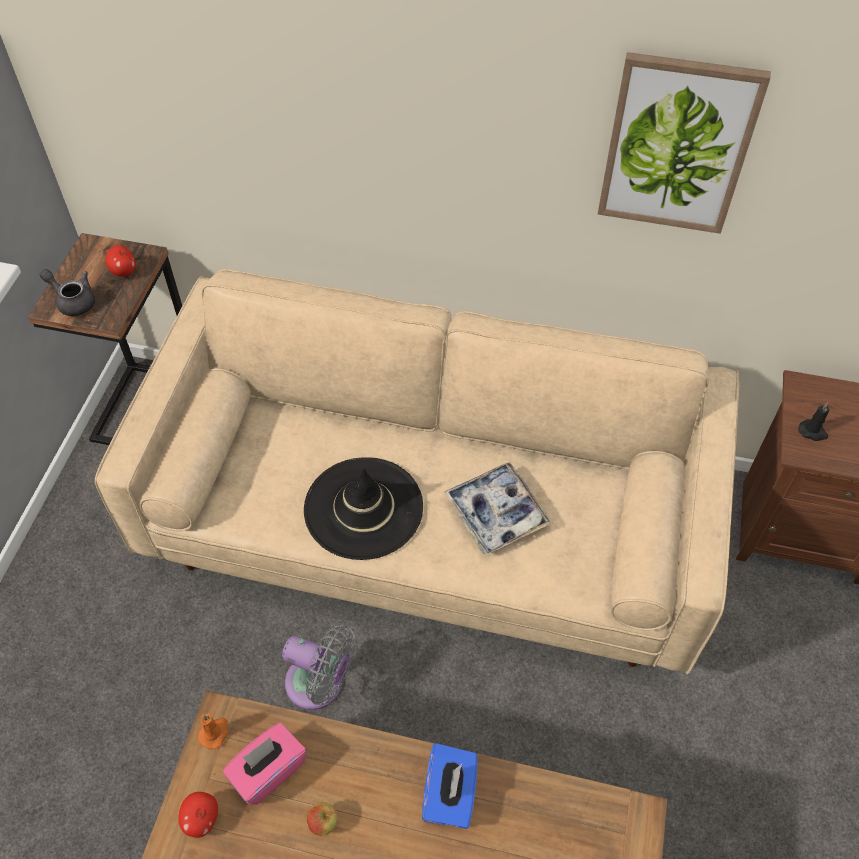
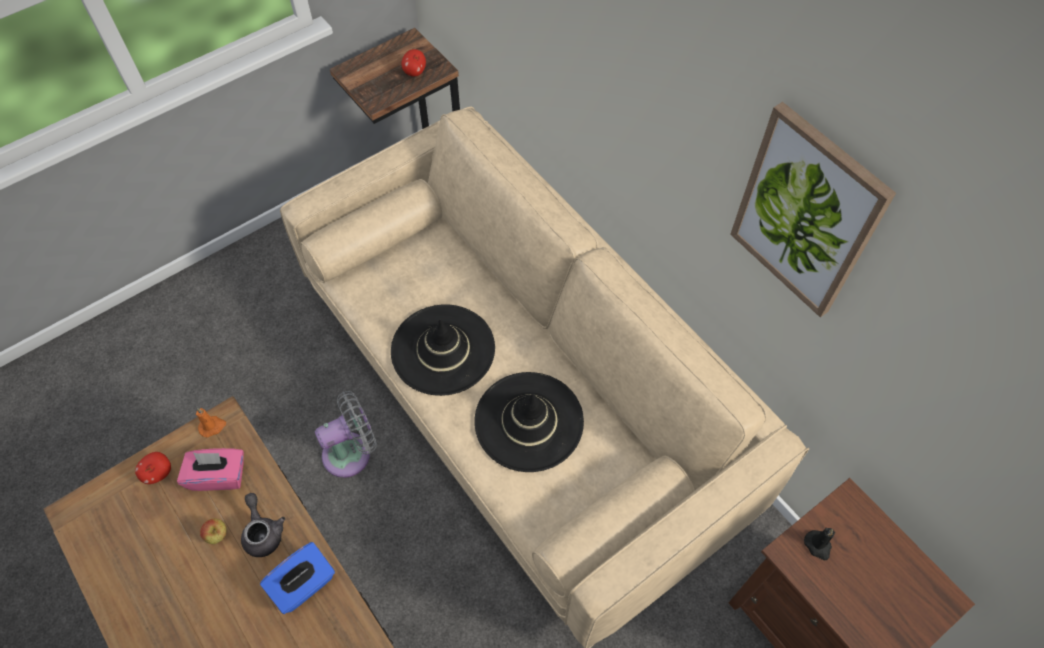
camera: 40 degrees right, 5 degrees up
(73, 301) = (365, 74): grey teapot -> grey teapot (263, 532)
(320, 685) = (352, 452): grey fan -> grey fan turned 90 degrees counterclockwise
(496, 513) = (529, 421): tray -> black hat

